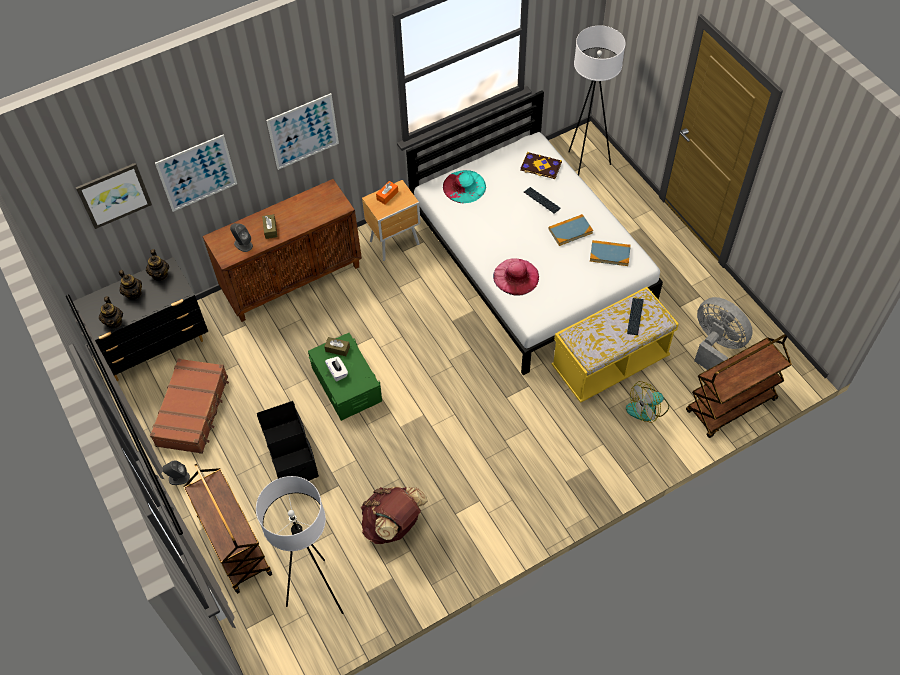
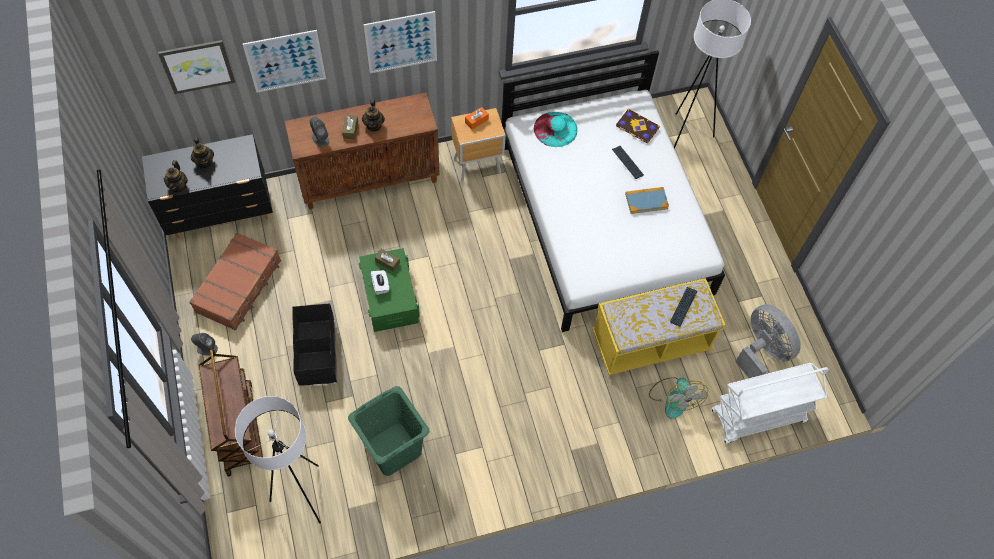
camera: 10 degrees right, 5 degrees up
(160, 274) = (235, 149): teapot -> teapot (374, 125)
(393, 525) = (393, 449): brown backpack -> green laundry basket
(516, 276) = (578, 235): pink hat -> none
(609, 254) = (678, 235): book -> none
(647, 408) = (674, 398): fan -> fan turned 90 degrees counterclockwise
(731, 406) = (757, 417): brown cart -> white cart

